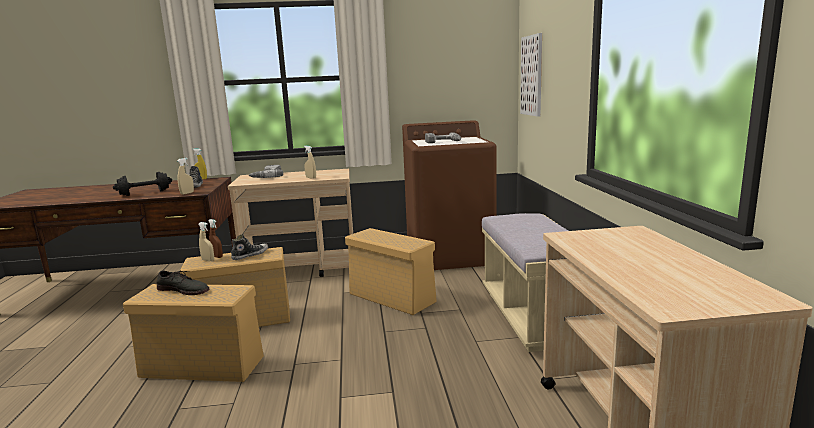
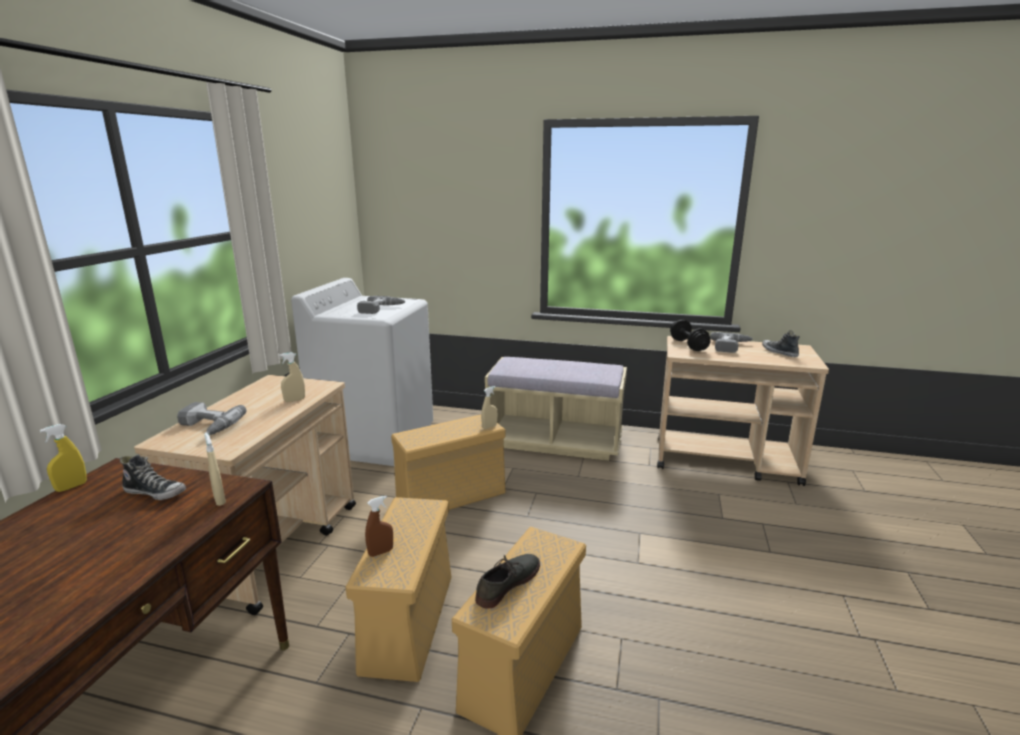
camera: 70 degrees left, 5 degrees up
(145, 193) = (115, 552): black dumbbell -> black dumbbell (688, 345)
(208, 260) = (389, 561): beige spray bottle -> beige spray bottle (489, 427)
(250, 255) = (406, 523): shoe -> shoe (779, 352)
(450, 255) = (375, 440): brown washing machine -> white washing machine
(532, 75) = (404, 222): picture -> none
(658, 256) = (732, 347): none -> power drill

